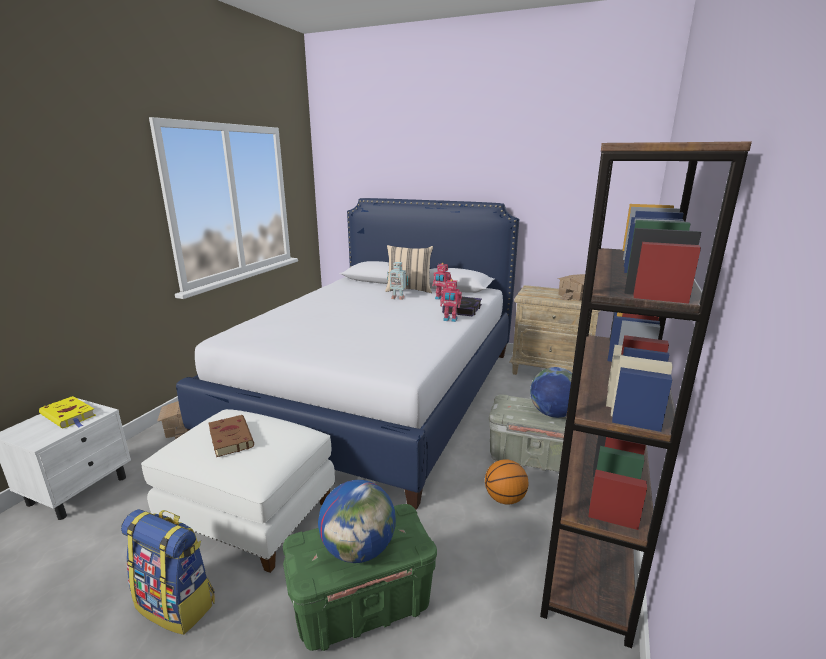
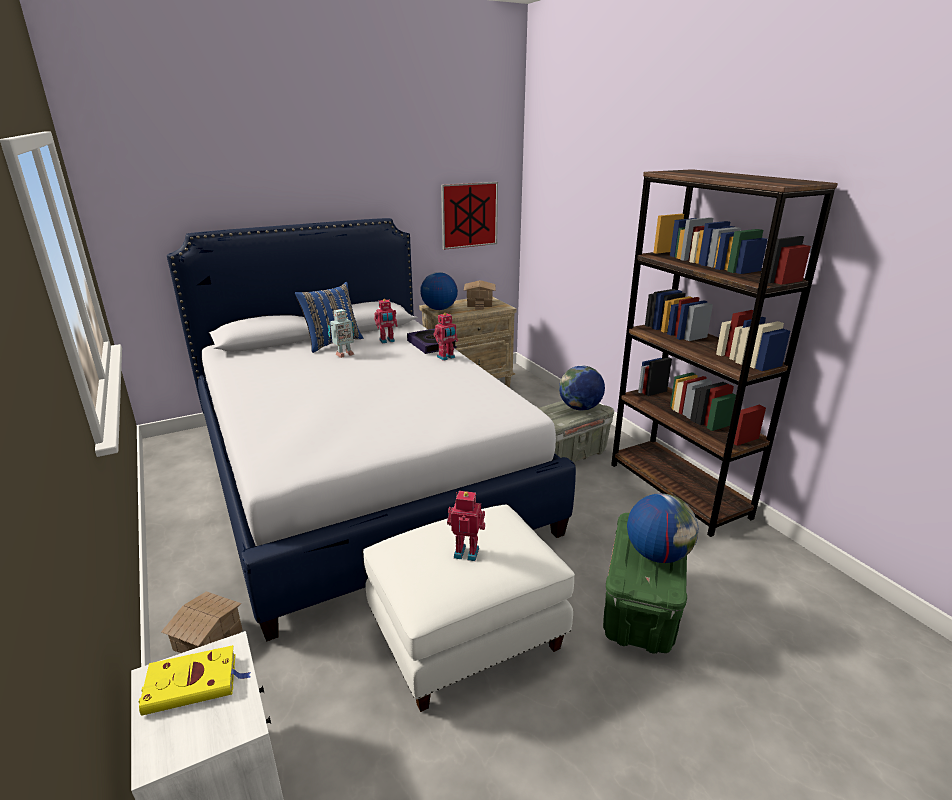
camera: 50 degrees left, 5 degrees up
(177, 604) = (545, 727): backpack -> none
(230, 437) = (467, 551): brown book -> toy robot
(409, 290) = (332, 343): beige pillow -> blue pillow
(504, 498) = (595, 491): basketball -> none
(531, 291) = (439, 309): none -> globe
(590, 210) = (469, 215): none -> picture

